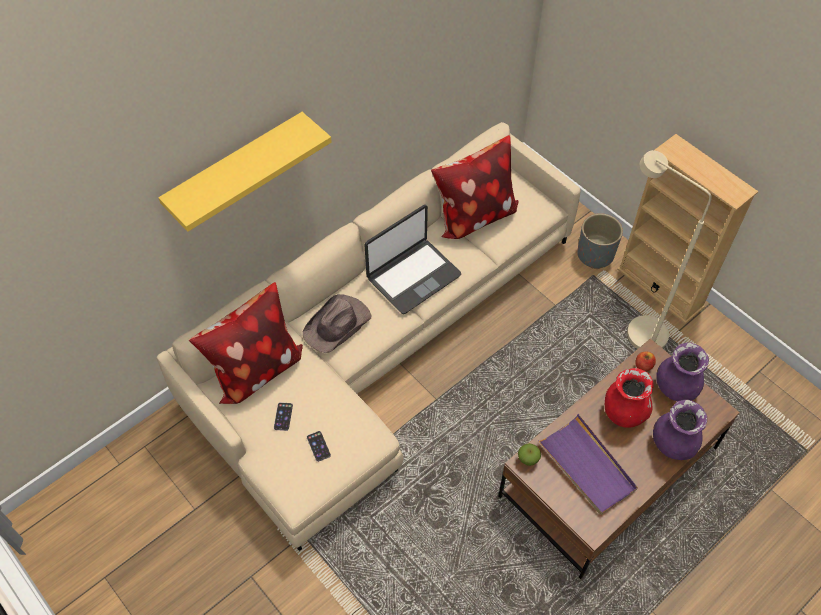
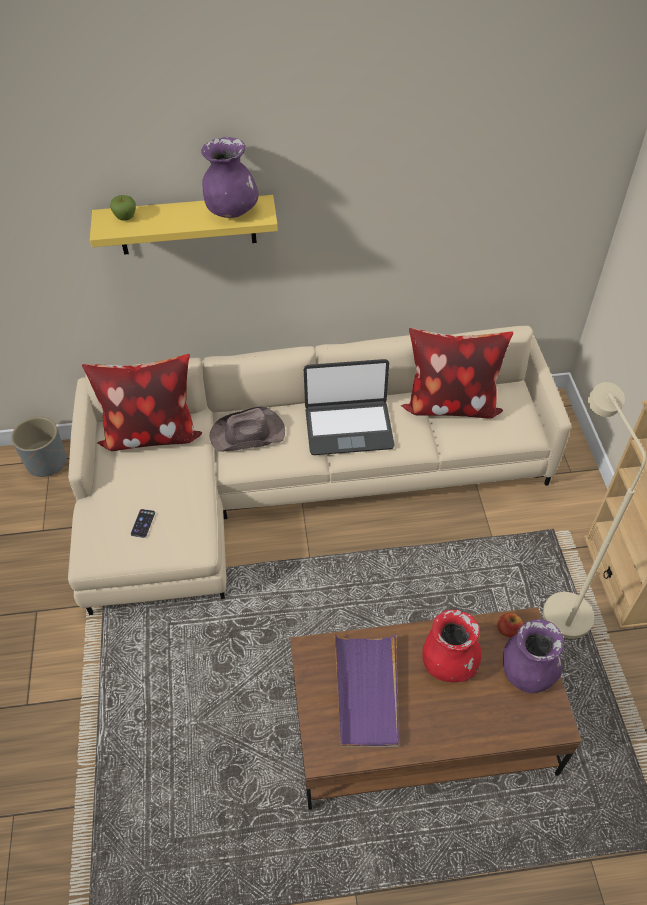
camera: 35 degrees right, 5 degrees down
(283, 416) = (137, 482): phone -> none
(528, 459) = (314, 648): apple -> apple (125, 218)
(595, 254) = (571, 511): grey planter -> grey planter (47, 462)
(673, 444) = (477, 726): purple vase -> purple vase (231, 211)

